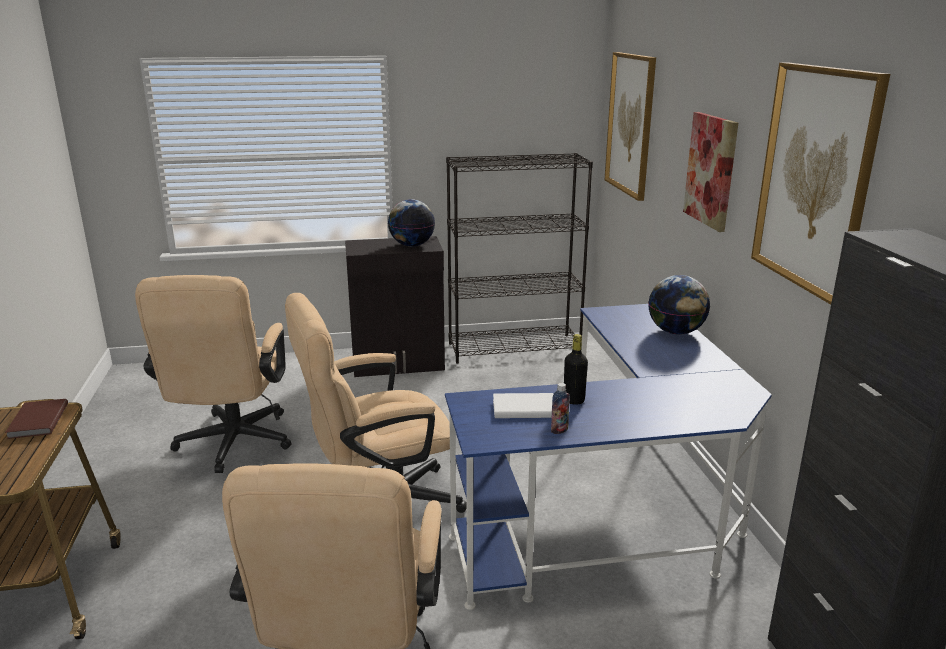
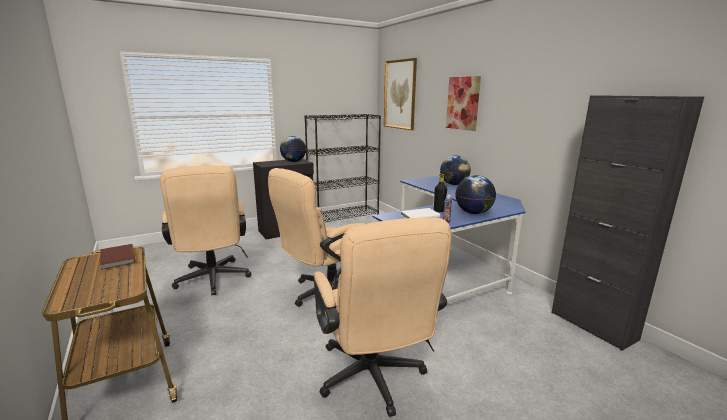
camera: 20 degrees left, 5 degrees down
(633, 417) = (473, 213): none -> globe
(815, 179) = (538, 90): picture -> none

